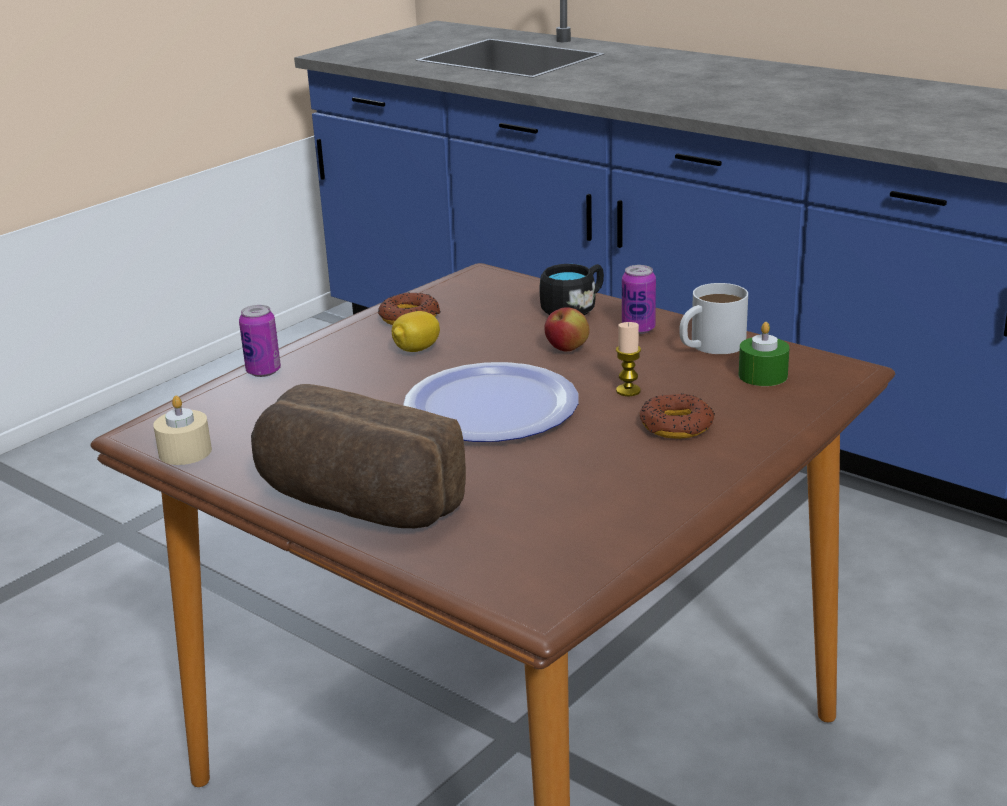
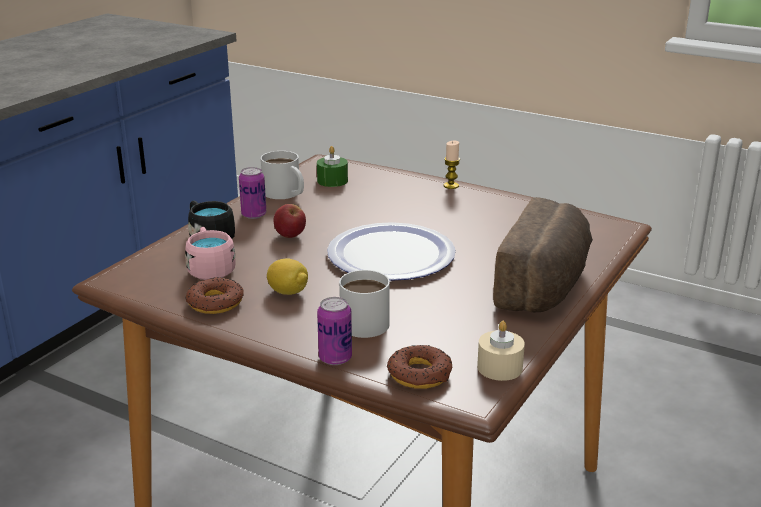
camera: 100 degrees left, 0 degrees up
(333, 387) = (365, 319): none -> white mug
(490, 312) = (210, 268): none -> pink mug
(628, 391) = (359, 215): candle -> candle (451, 186)
(676, 425) = (406, 201): donut -> donut (420, 374)

